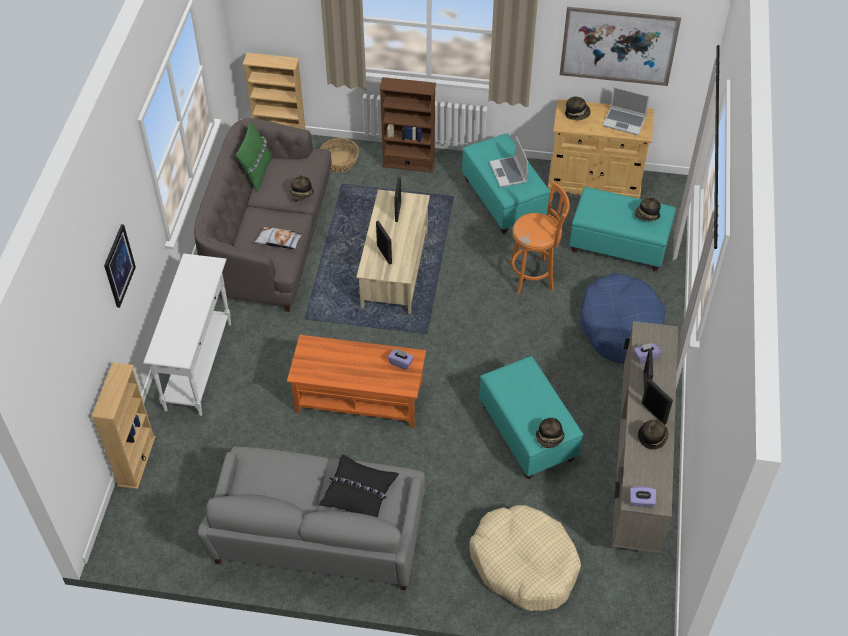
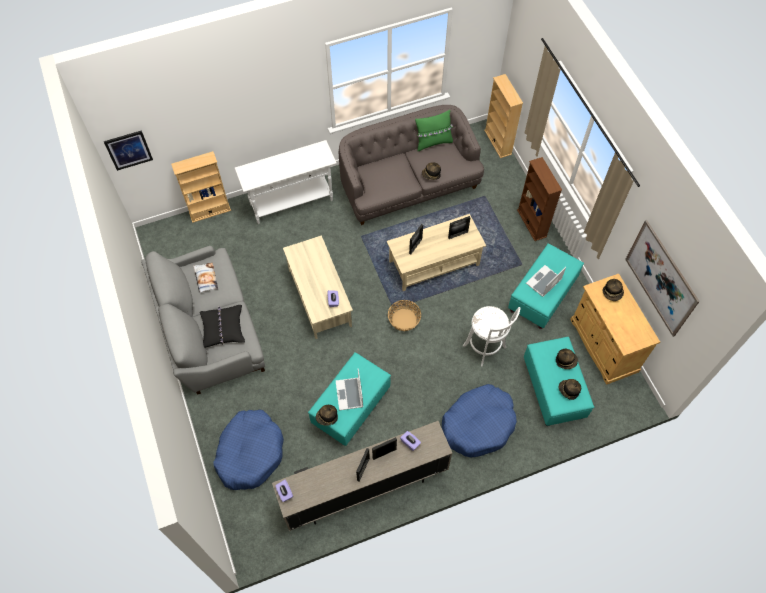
camera: 60 degrees right, 10 degrees up
(119, 266) = (251, 108): picture -> picture (128, 150)
(278, 241) = (385, 184): pillow -> pillow (205, 278)
(340, 161) = (503, 184): basket -> basket (404, 320)
(359, 398) = (319, 297): orange coffee table -> beige coffee table
(524, 564) = (250, 452): beige dog bed -> blue dog bed
(534, 276) = (486, 348): orange stool -> white stool
(624, 122) = (629, 328): laptop -> laptop (350, 394)
(652, 437) = (342, 477): hat -> hat (566, 360)

